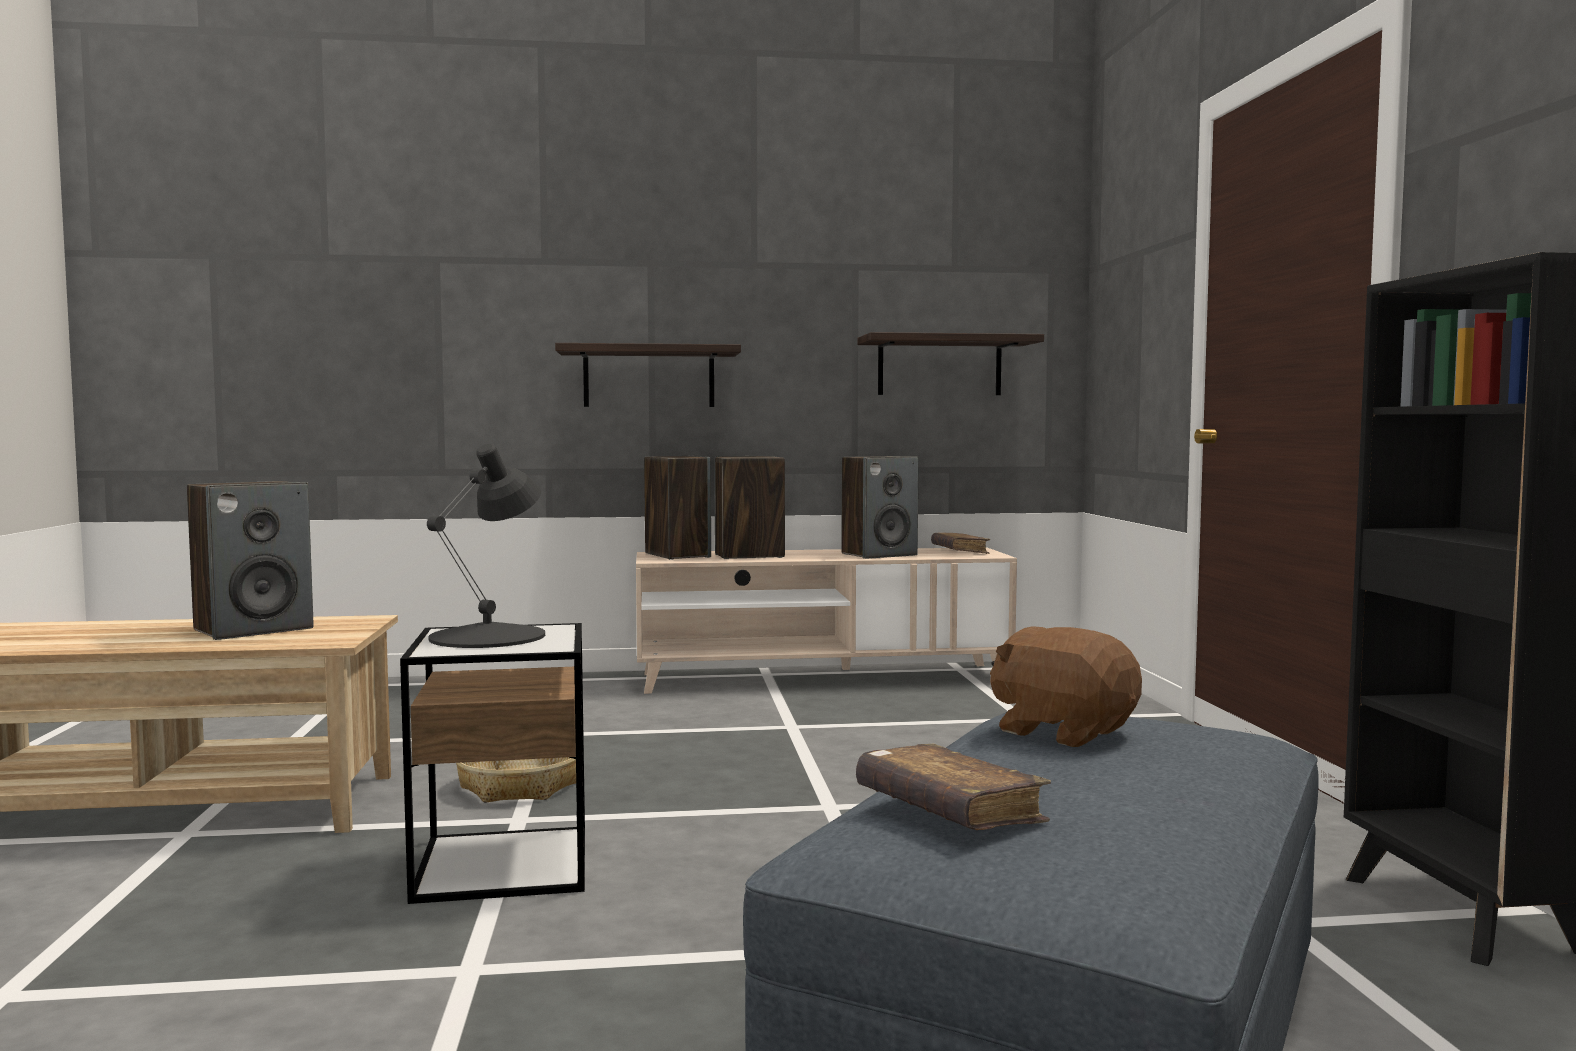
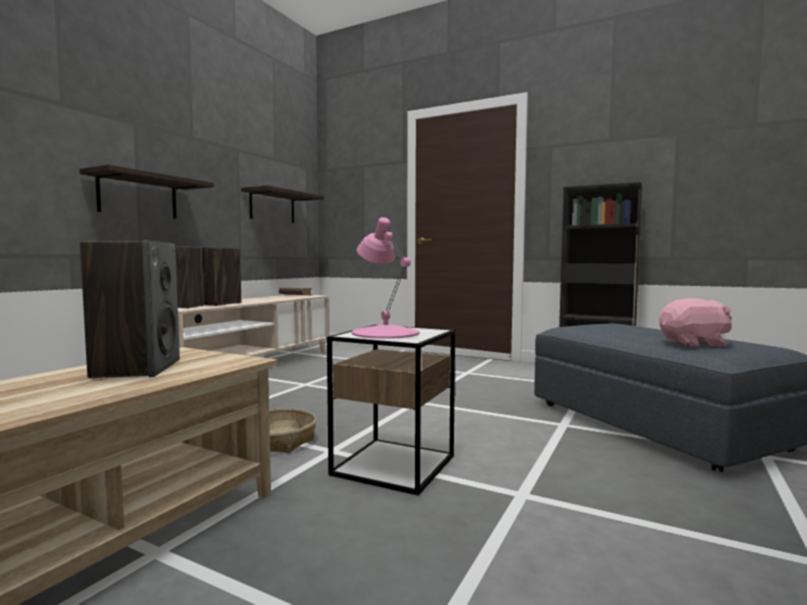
camera: 55 degrees left, 0 degrees up
(489, 636) = (385, 332): black table lamp -> pink table lamp
(879, 554) = (273, 299): speaker -> none
(949, 811) = (694, 343): brown book -> pink plush toy
(1062, 732) = (603, 328): brown plush toy -> none

